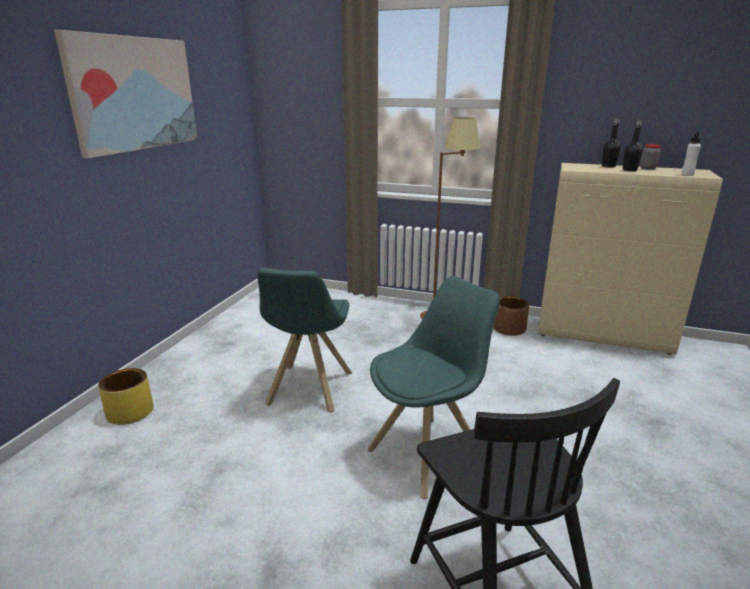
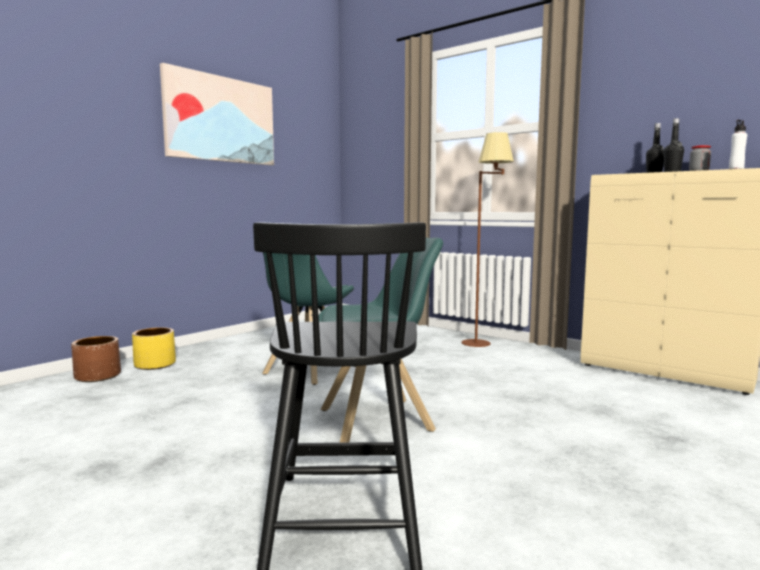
camera: 20 degrees right, 15 degrees down
(509, 329) = (552, 358): brown planter -> brown planter (98, 376)

